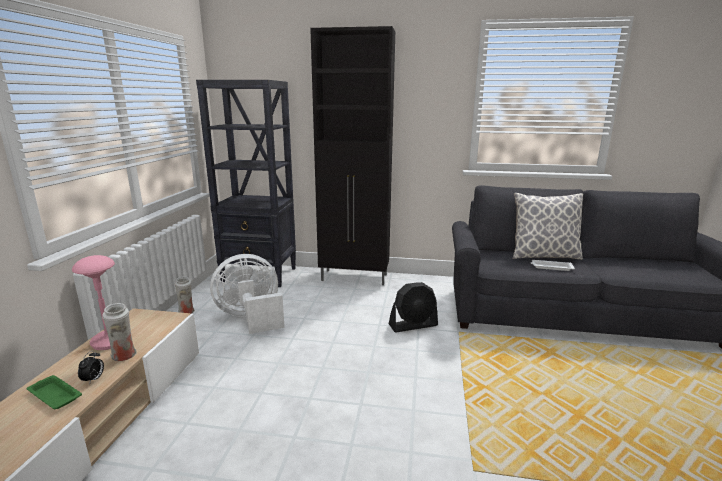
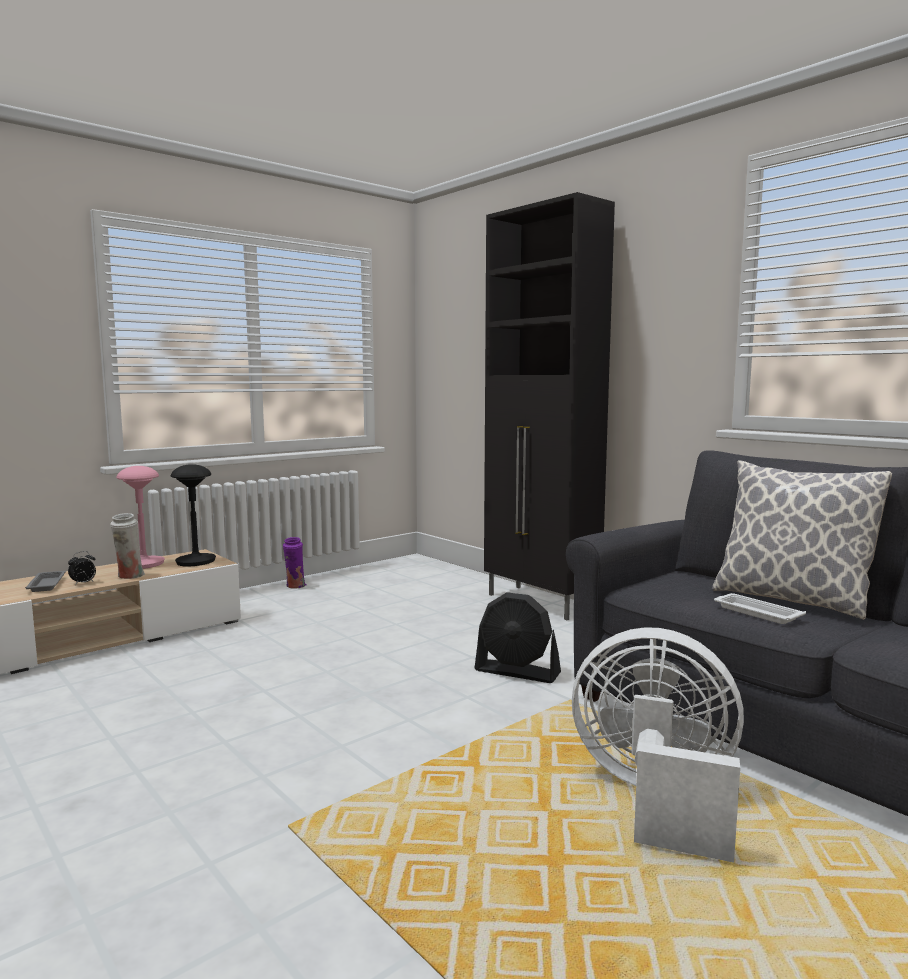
camera: 40 degrees right, 10 degrees down
(54, 395) = (47, 584): green tray -> grey tray
(153, 322) = (195, 561): none -> black table lamp
(187, 312) = (295, 586): white vase -> purple vase
(251, 318) = (342, 607): white fan -> white fan (656, 798)
(260, 275) = (427, 573): black bookcase -> none

